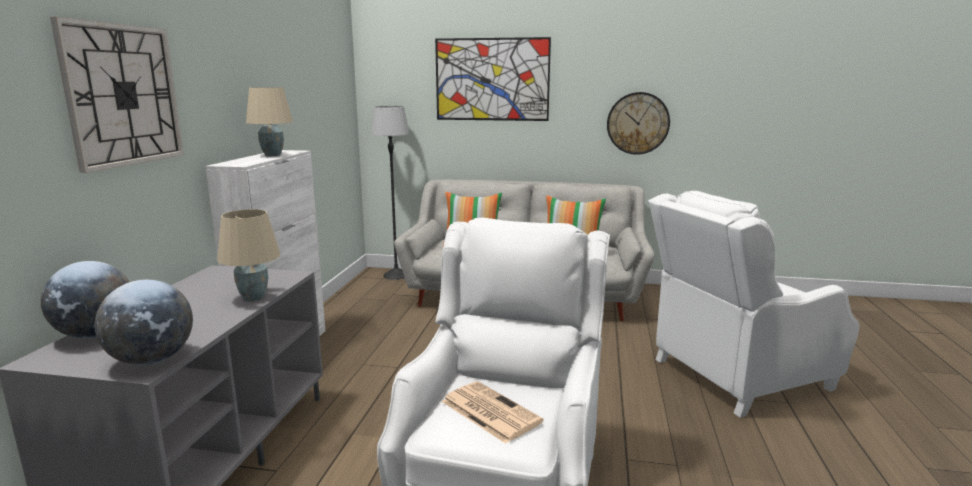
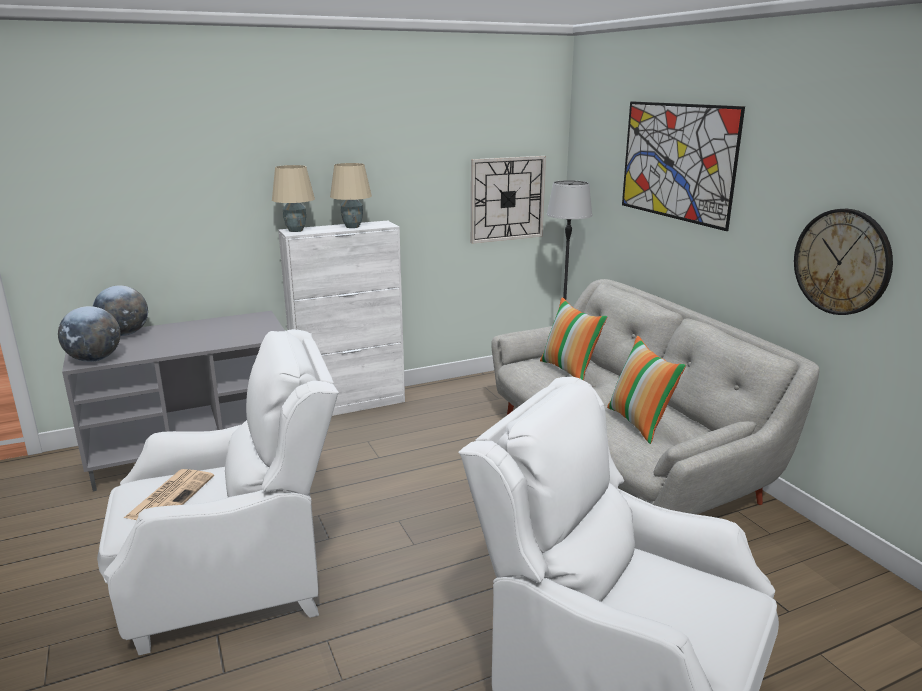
camera: 55 degrees right, 5 degrees up
(123, 95) = (194, 173): wall clock -> wall clock (507, 199)
(254, 298) = (215, 343): beige table lamp -> beige table lamp (295, 230)

